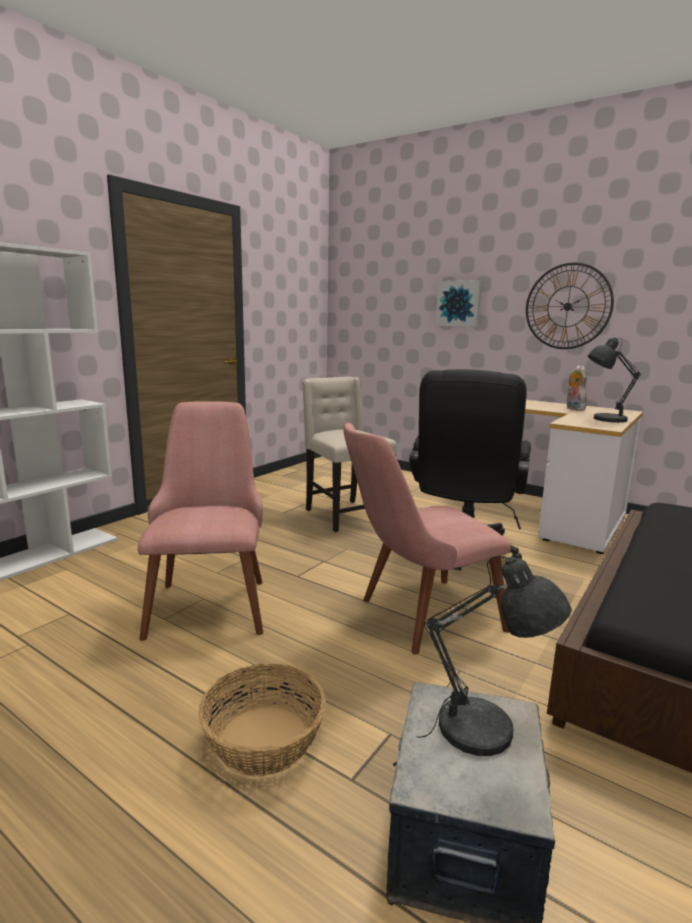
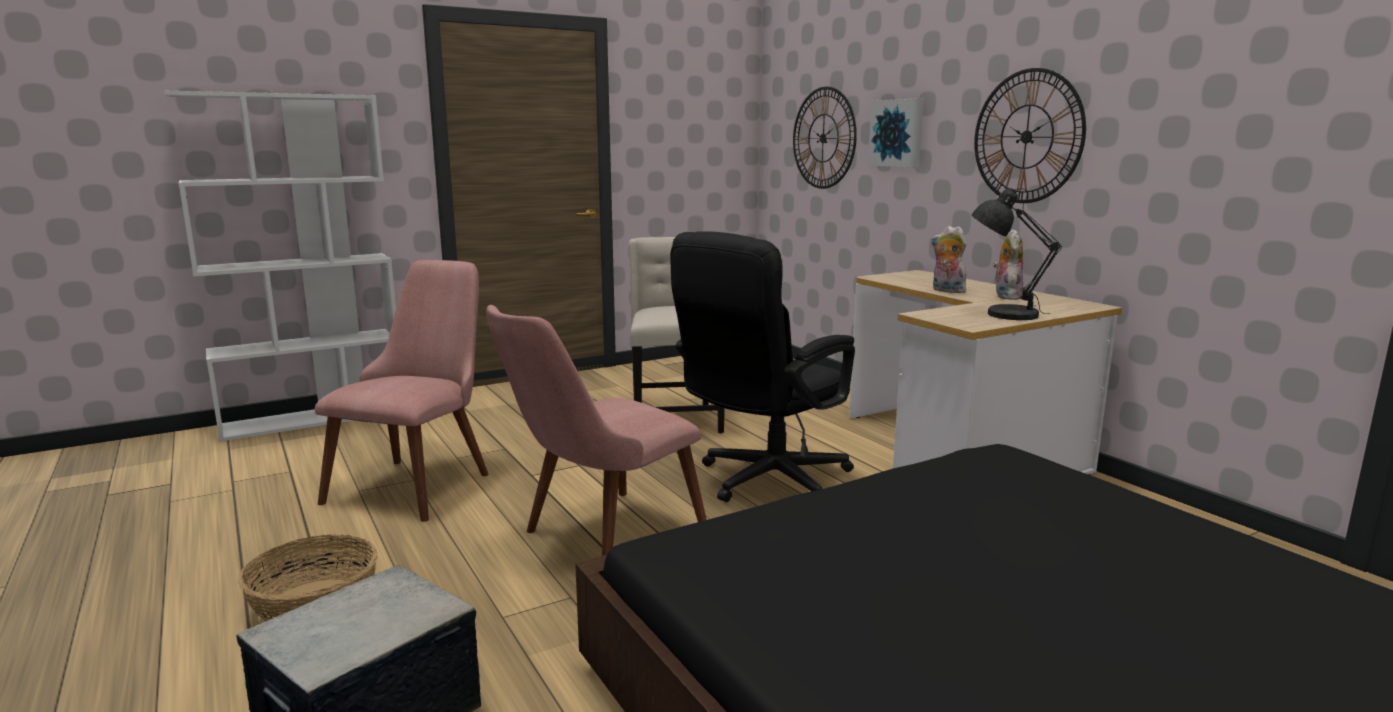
camera: 25 degrees right, 0 degrees up
(391, 306) = (823, 138): none -> wall clock
(416, 618) = (598, 539): pink chair -> pink chair turned 45 degrees counterclockwise
(485, 731) = (387, 613): grey table lamp -> none
(534, 407) = (946, 291): none -> plush toy

